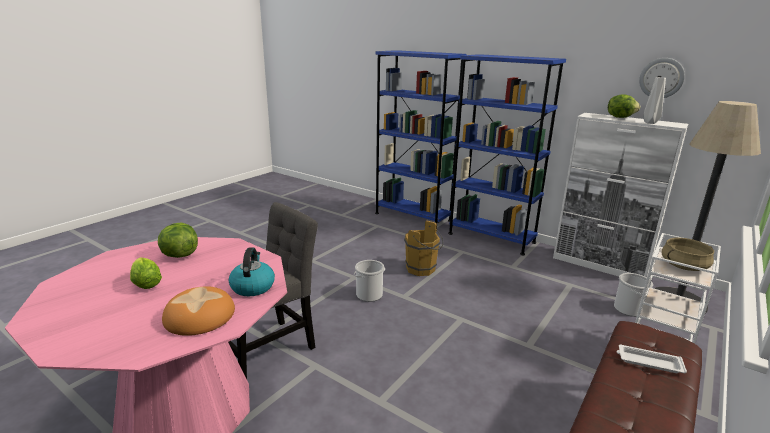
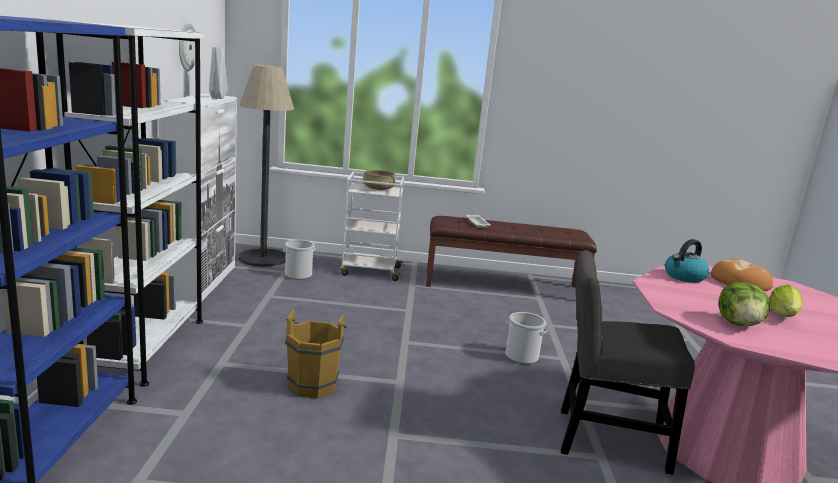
camera: 125 degrees left, 5 degrees down
(369, 295) = (424, 407): bucket -> bucket (521, 356)
(491, 238) = (147, 347): blue bookcase -> white bookcase
(620, 117) = (189, 99): lettuce -> none

